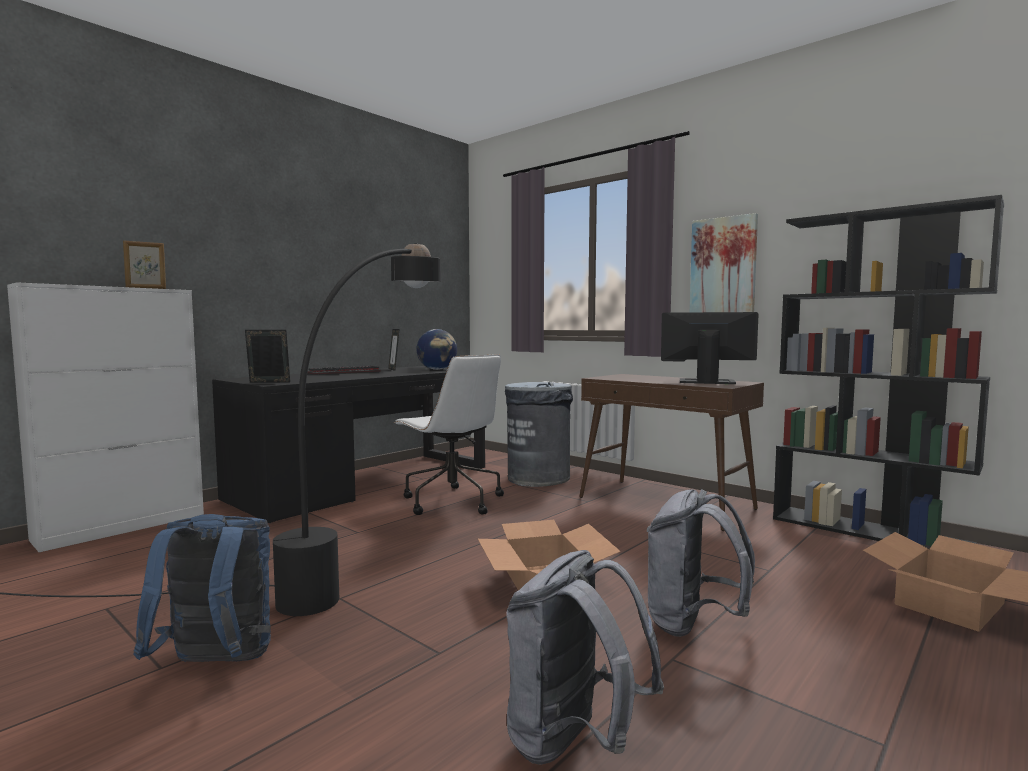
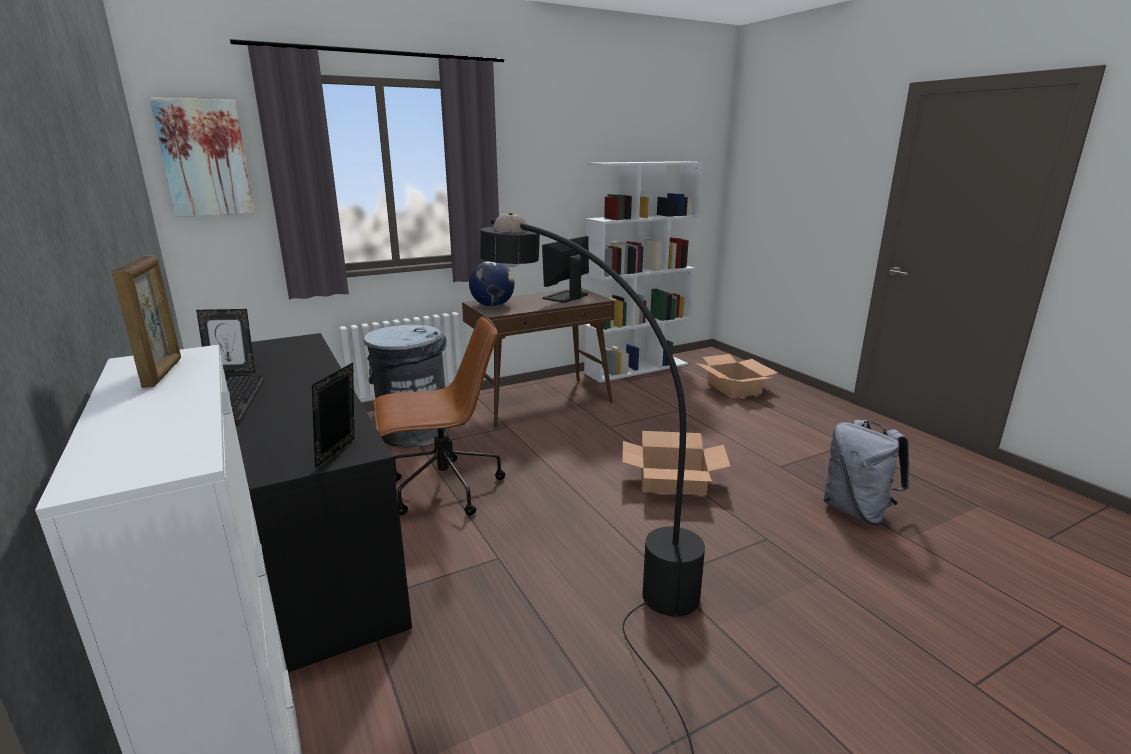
camera: 70 degrees left, 15 degrees up
(216, 665) = (777, 648): blue backpack -> none
(437, 369) = (279, 351): globe -> globe (492, 305)
(451, 501) = (443, 489): white office chair -> brown office chair
(693, 625) = (744, 450): grey backpack -> none
(723, 267) = (528, 193): picture -> picture (205, 158)
(869, 531) = (637, 368): black bookcase -> white bookcase

